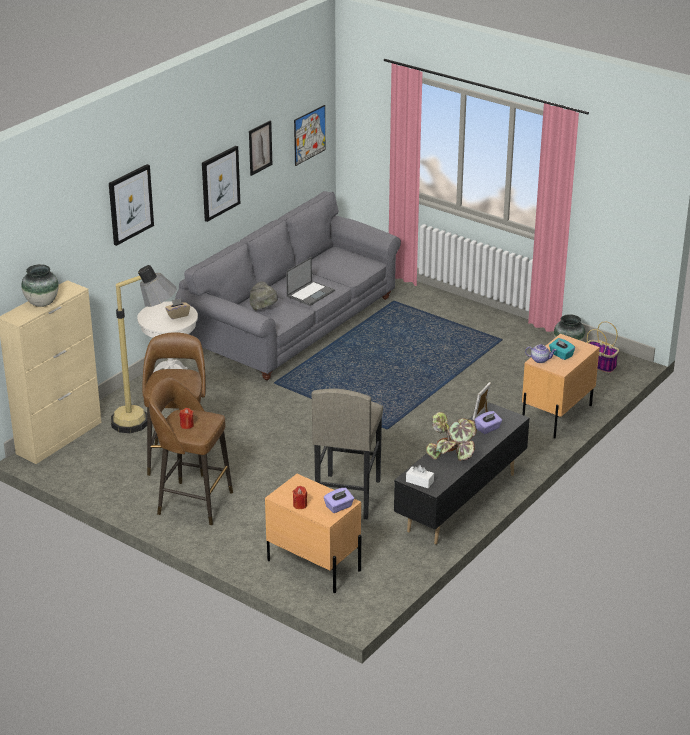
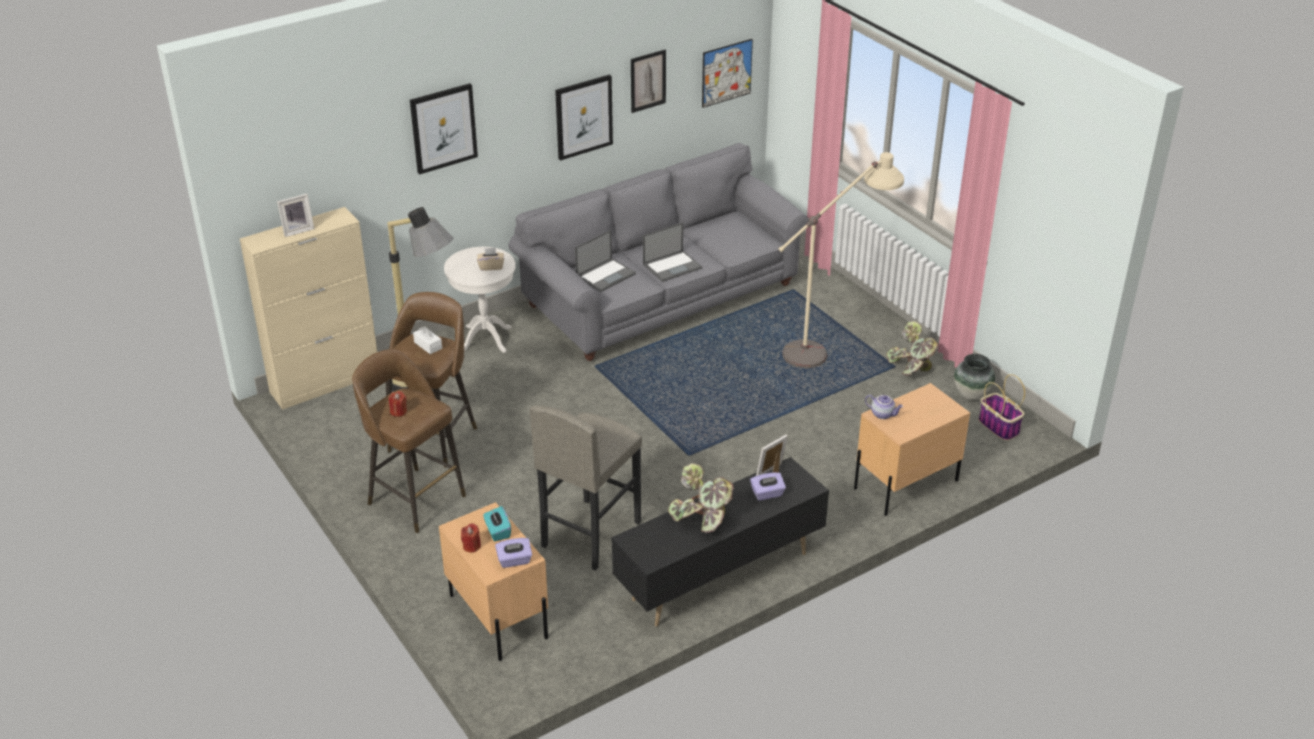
camera: 20 degrees right, 5 degrees up
(42, 303) = (297, 230): vase -> picture frame
(263, 308) = (606, 275): grey hat -> laptop
(419, 481) = (640, 547): white tissue box -> white tissue box (428, 345)
(446, 334) = (830, 345): none -> beige floor lamp
(514, 338) = (911, 367): none -> potted plant
(561, 355) = (913, 413): turquoise tissue box -> turquoise tissue box (497, 531)

